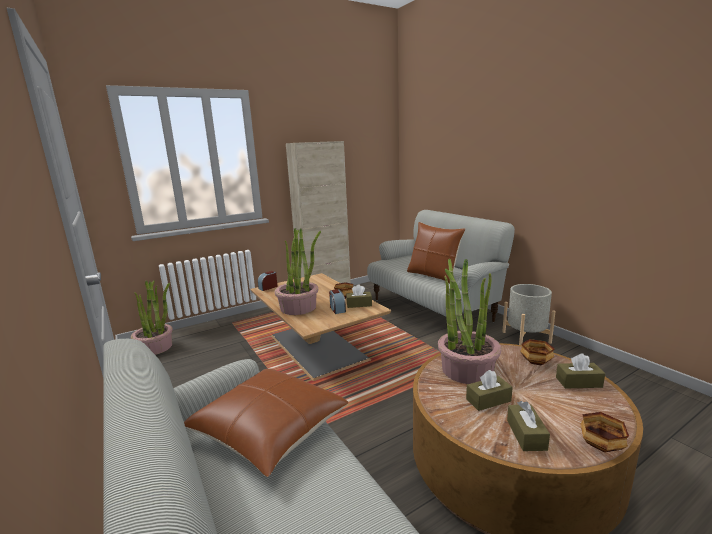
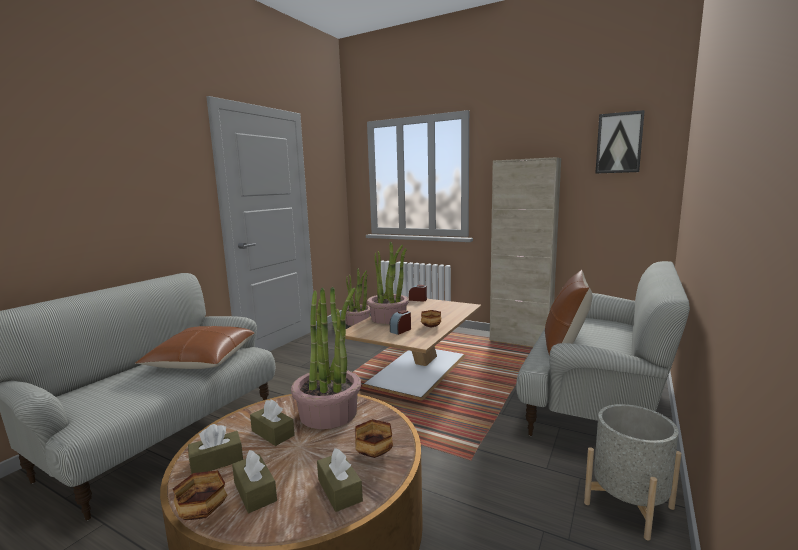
camera: 60 degrees right, 5 degrees down
(359, 304) = (422, 335): brown tissue box -> brown tissue box (255, 491)
(365, 131) = (619, 143): none -> picture

